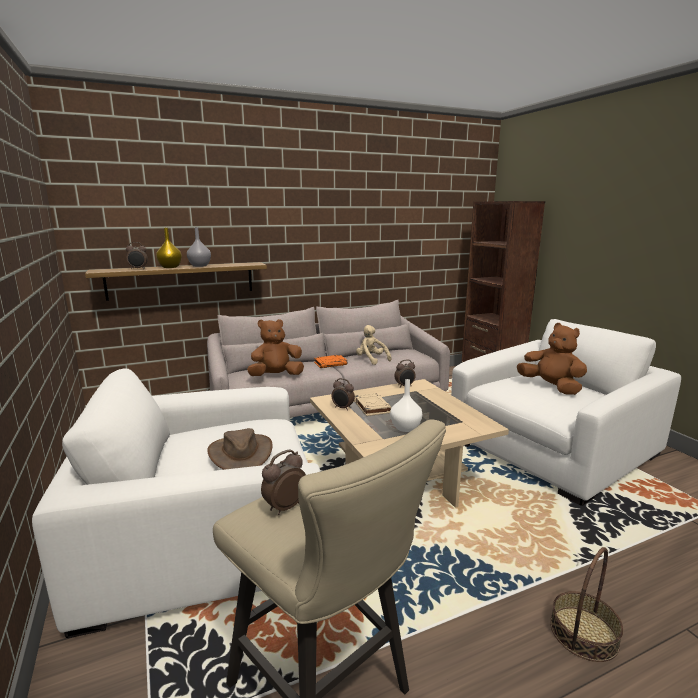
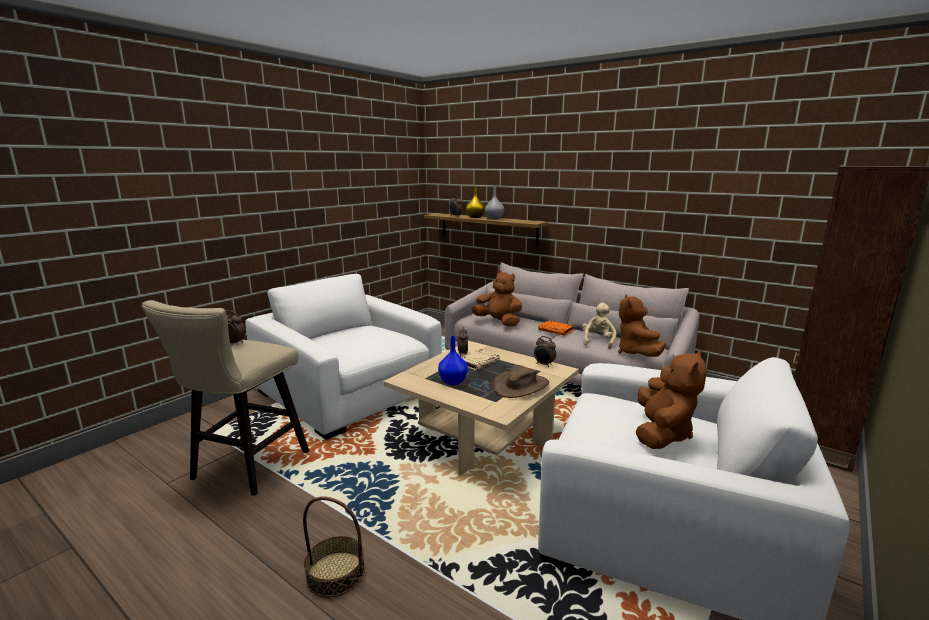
camera: 60 degrees right, 0 degrees up
(240, 453) = (352, 343): brown hat -> brown hat (520, 386)
(405, 428) = (453, 381): white vase -> blue vase
(409, 357) = (636, 353): none -> brown plush toy

